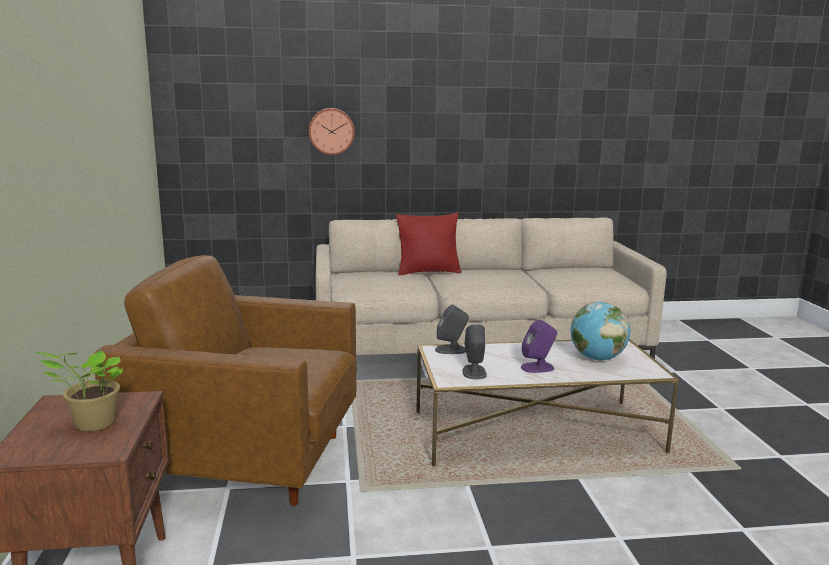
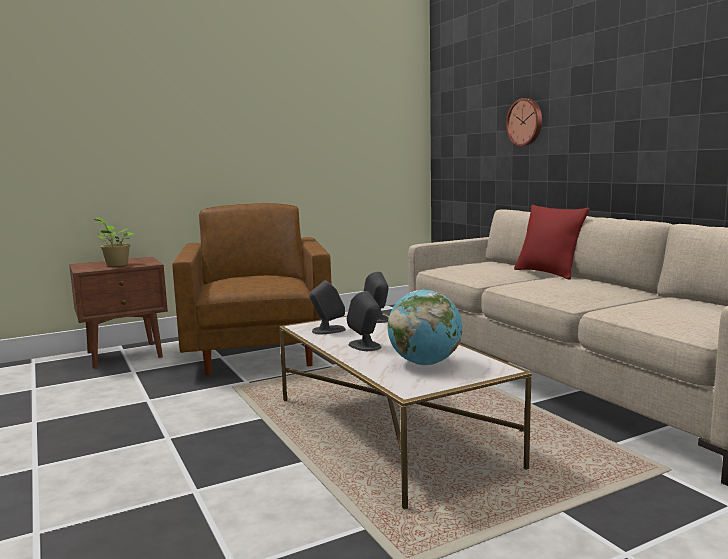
camera: 70 degrees right, 5 degrees down
(538, 367) = (365, 346): purple speaker -> grey speaker

